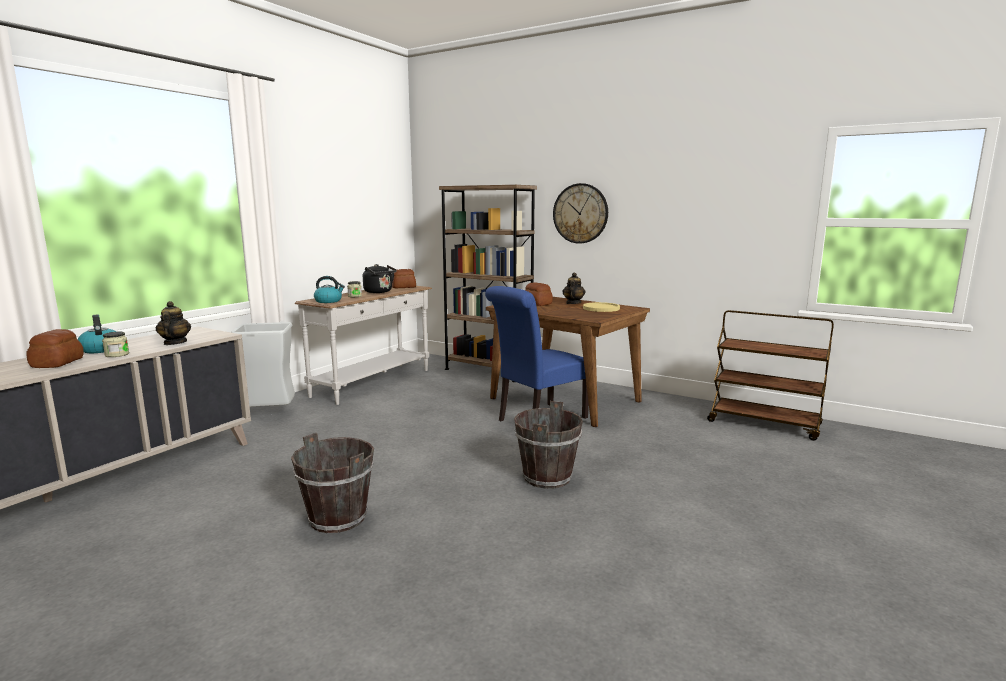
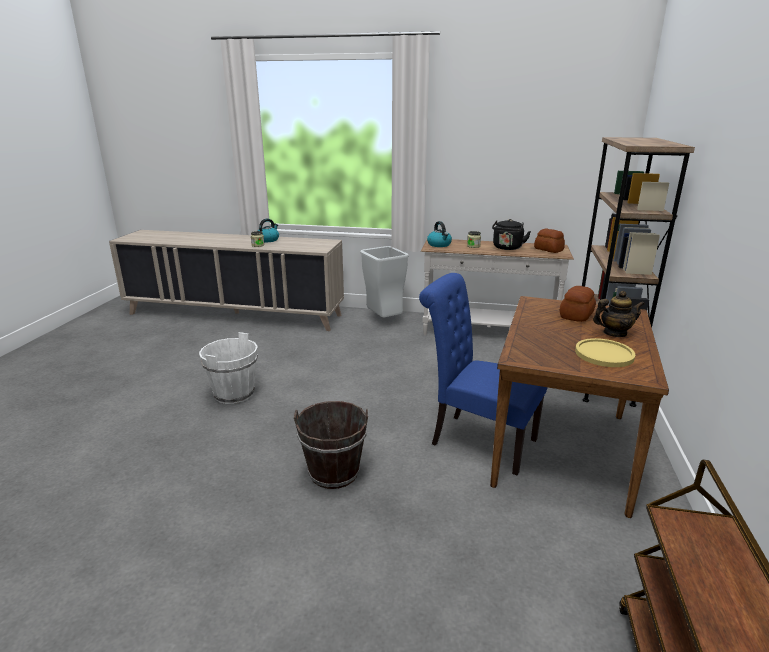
camera: 70 degrees right, 10 degrees up
(58, 363) = (236, 242): bread -> none
(175, 343) = (291, 247): teapot -> none
(338, 518) = (234, 394): brown bucket -> white bucket
(580, 213) = (720, 202): wall clock -> none

